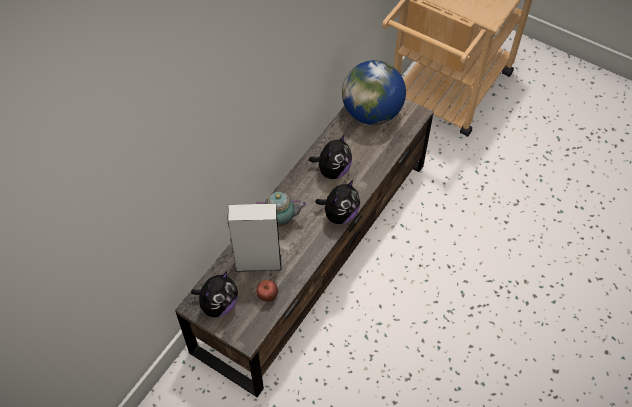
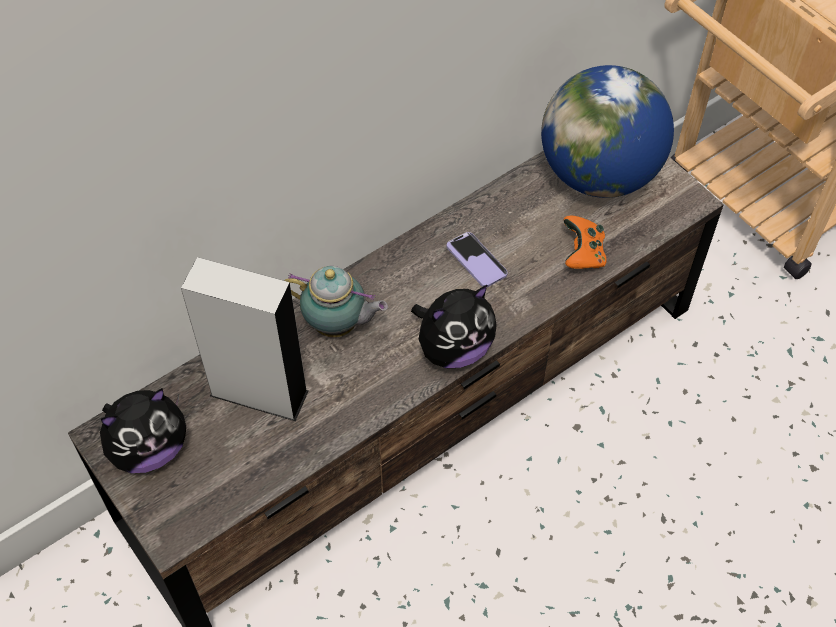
camera: 20 degrees right, 0 degrees up
(267, 296) = (247, 463): apple -> none
(332, 170) = (476, 261): plush toy -> phone
(380, 153) = (583, 254): none -> orange game controller

